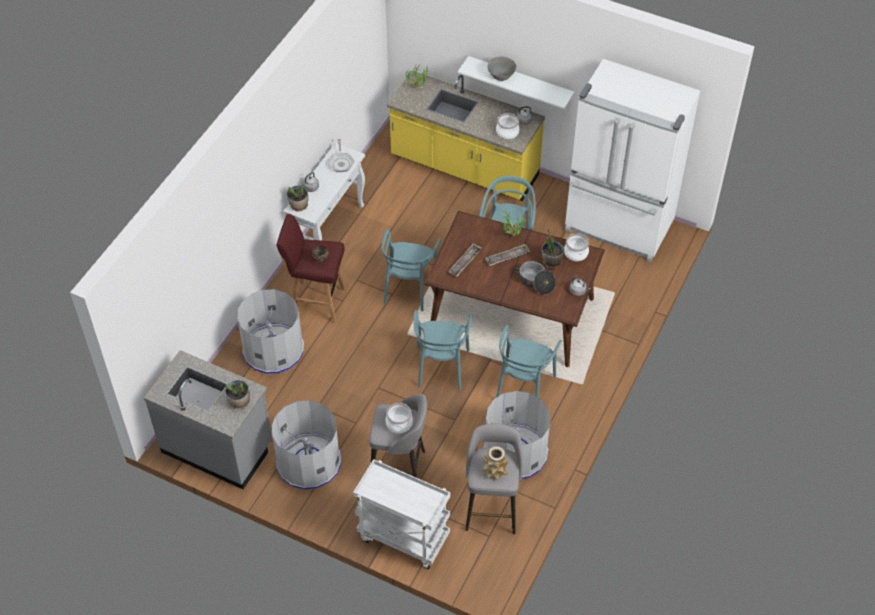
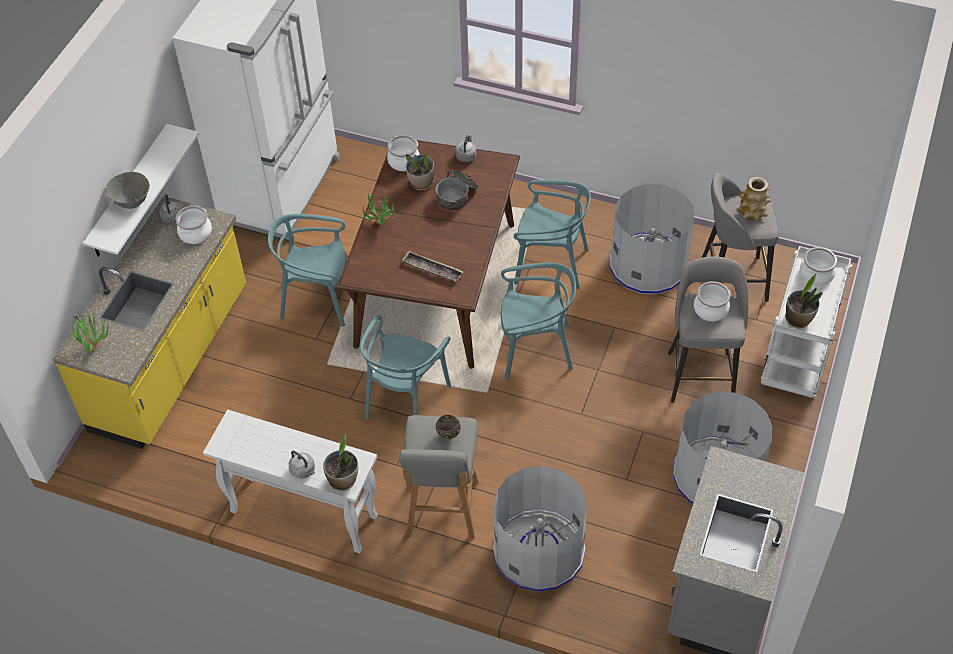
camera: 95 degrees left, 0 degrees up
(239, 402) = (744, 473): potted plant -> potted plant (798, 319)
(316, 301) = (442, 509): red stool -> grey stool
(341, 162) = (247, 437): frying pan -> none
(409, 288) = (405, 399): turquoise chair -> turquoise chair turned 105 degrees clockwise
(423, 502) = (816, 274): none -> cooking pot
(507, 257) = (418, 226): tray -> none

